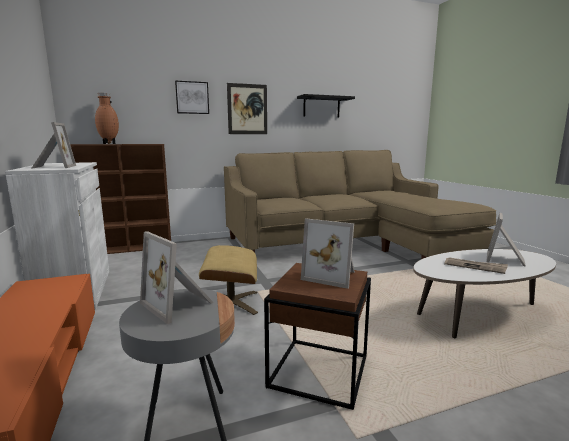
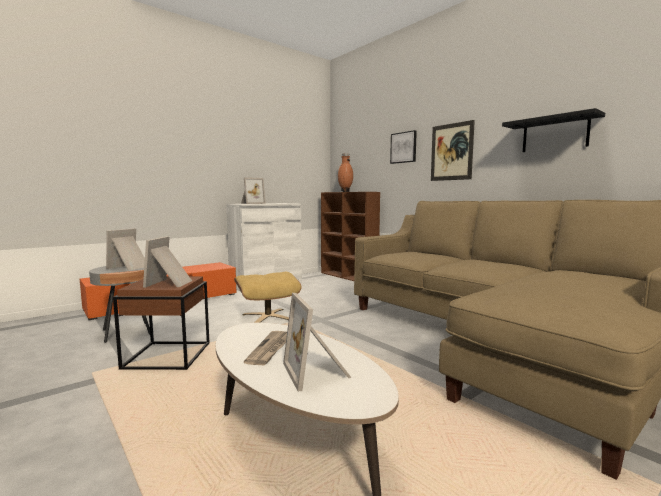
camera: 70 degrees right, 5 degrees down
(506, 259) = (318, 371): picture frame -> picture frame turned 120 degrees counterclockwise

